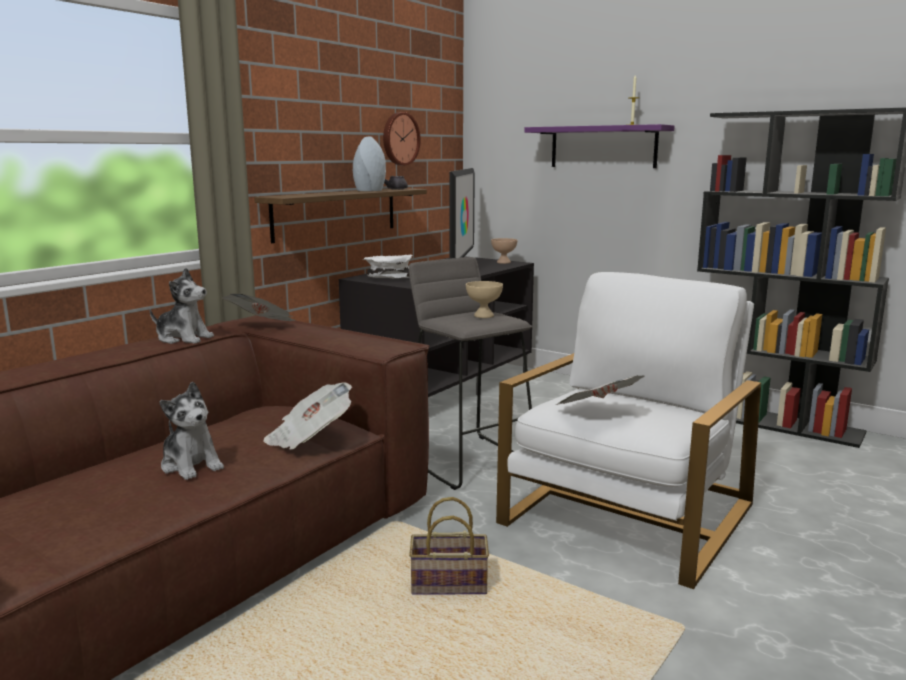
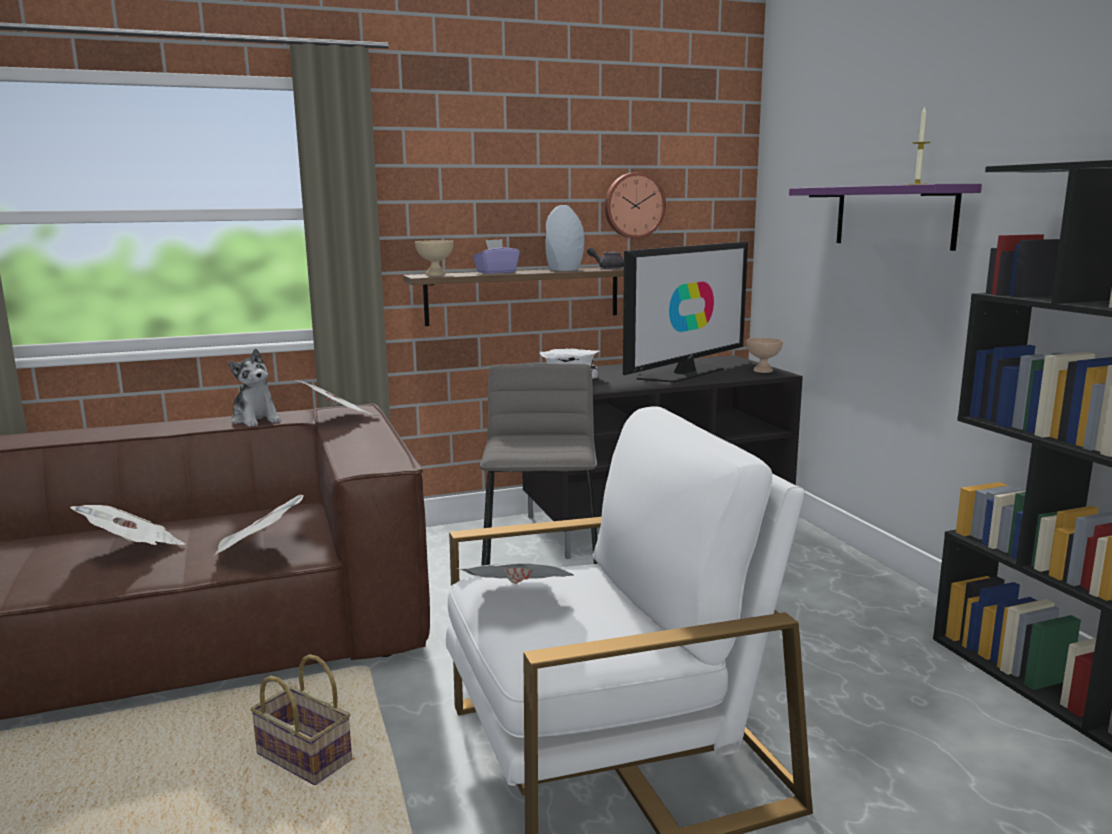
camera: 35 degrees right, 0 degrees up
(191, 465) = (134, 549): plush toy -> newspaper
(327, 193) = (496, 272): none -> purple tissue box
(483, 316) = (555, 442): beige bowl -> beige bowl (435, 275)

